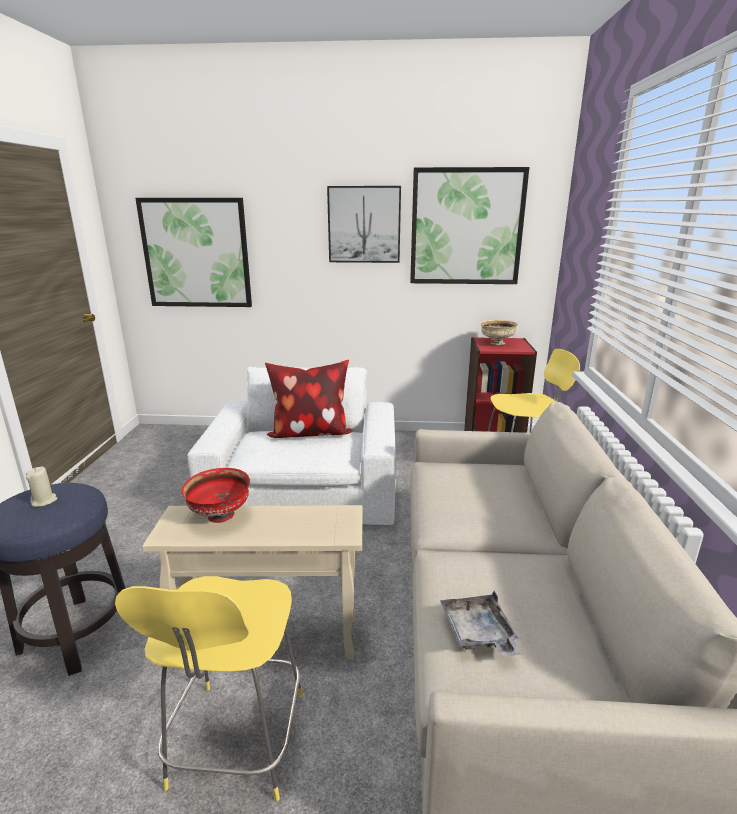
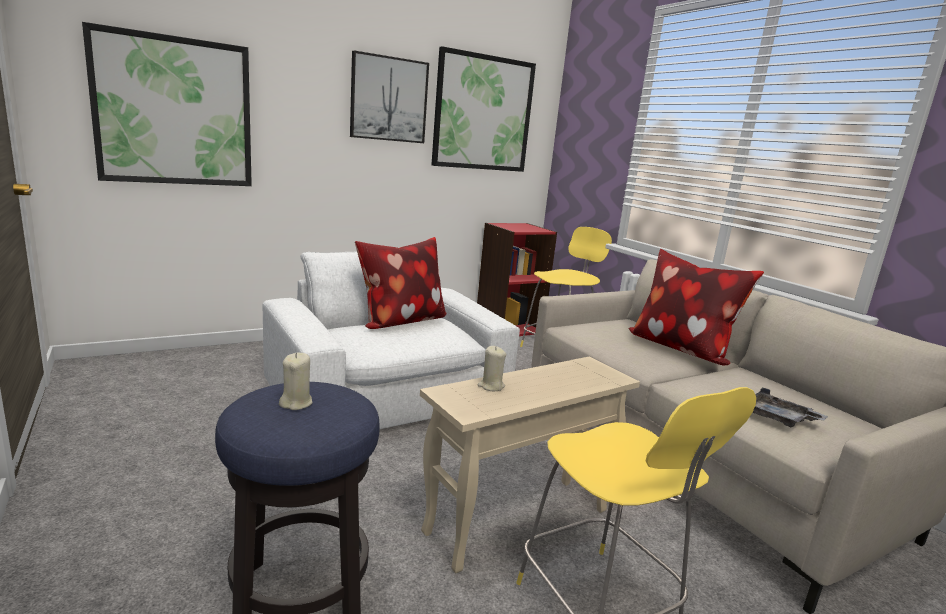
camera: 35 degrees left, 5 degrees down
(221, 516) = (491, 386): red bowl -> beige candle
(496, 343) = (515, 227): beige bowl -> none
(514, 516) = (680, 349): none -> pillow

